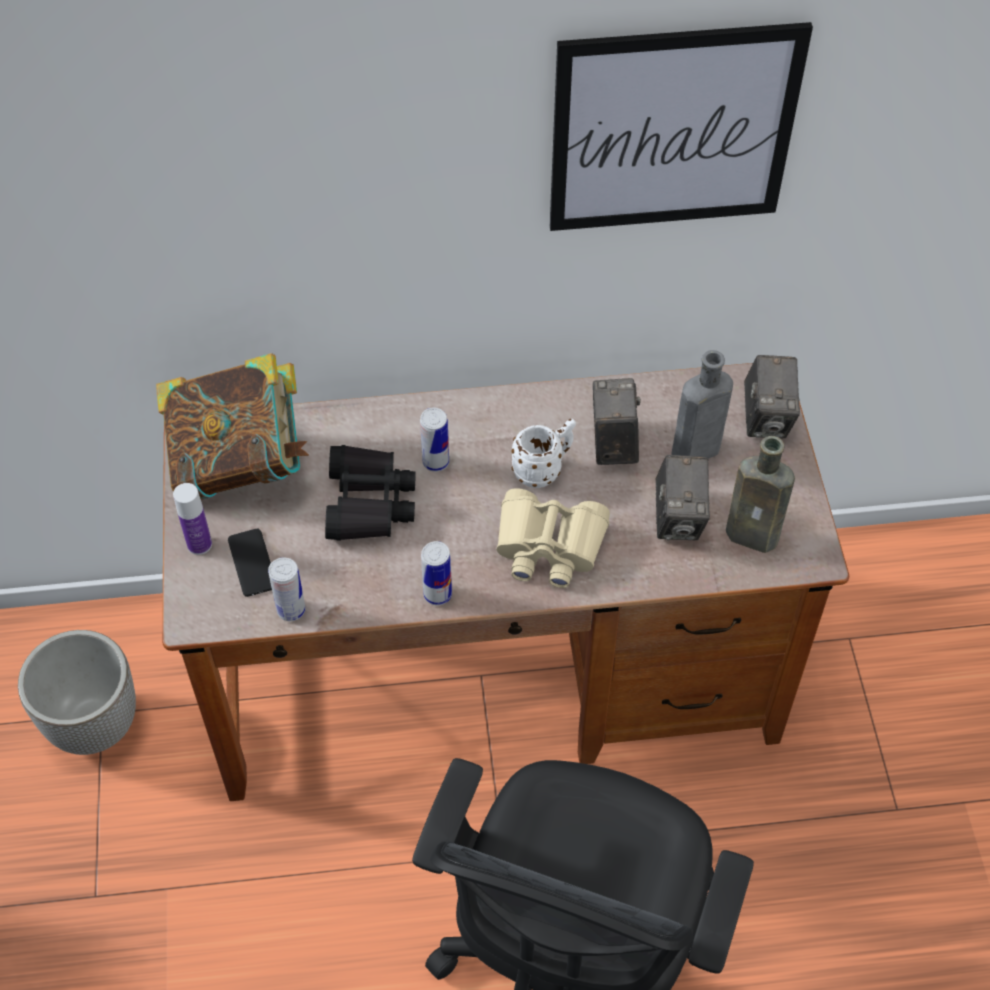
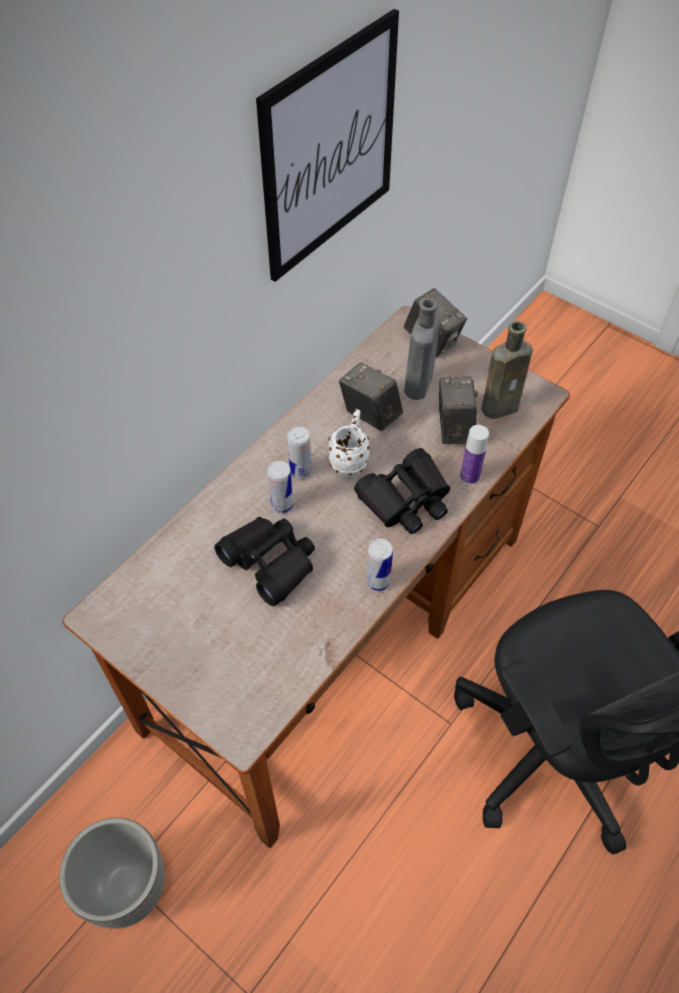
camera: 45 degrees left, 0 degrees up
(199, 544) = (189, 683): bottle -> bottle (469, 476)
(240, 462) = (154, 607): book -> none
(252, 563) = (240, 664): phone -> none
(291, 610) = (301, 671): can -> can (300, 471)
(549, 546) = (406, 500): beige binoculars -> black binoculars
(678, 518) = (454, 428): camera -> camera turned 135 degrees counterclockwise

